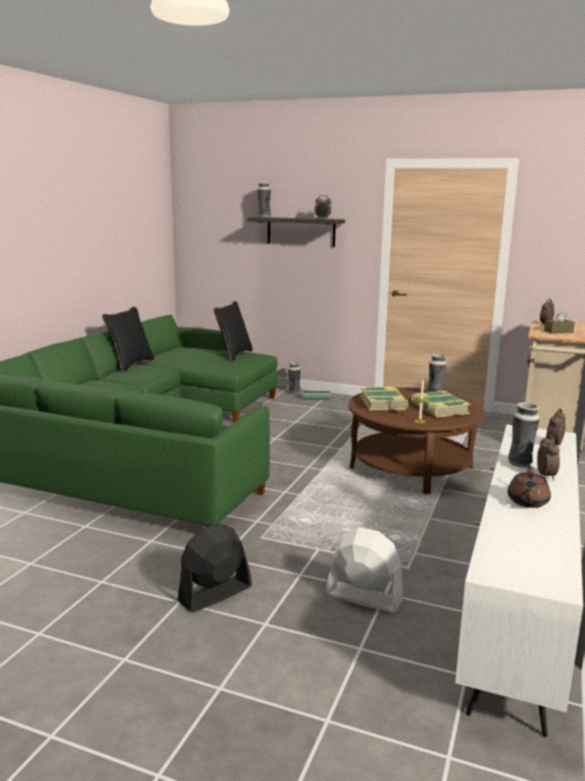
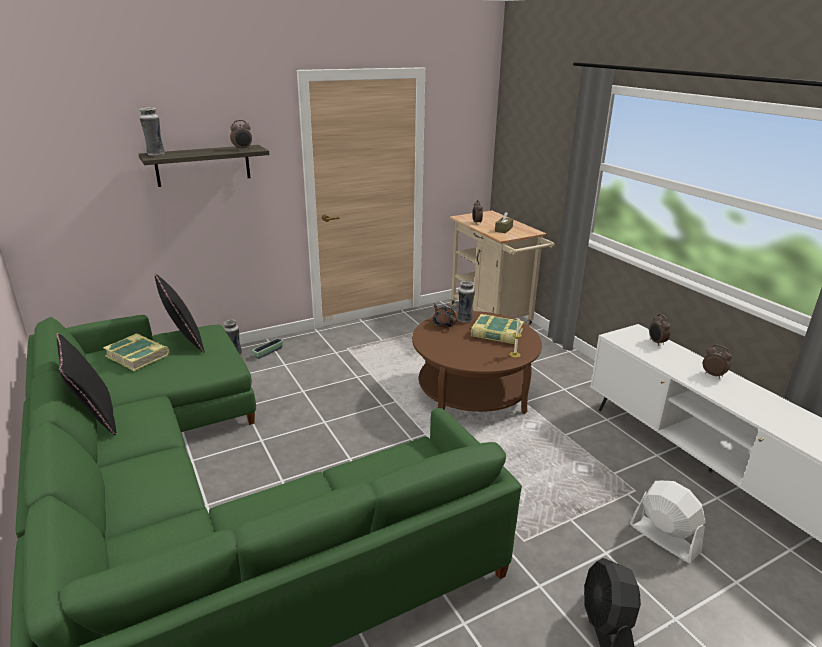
camera: 50 degrees left, 10 degrees up
(363, 597) = (663, 538): white fan -> white fan turned 75 degrees clockwise
(383, 403) = (454, 347): book -> book (138, 356)
(520, 463) = (683, 371): vase -> none
(528, 501) = (755, 404): brown teapot -> brown teapot (444, 323)

